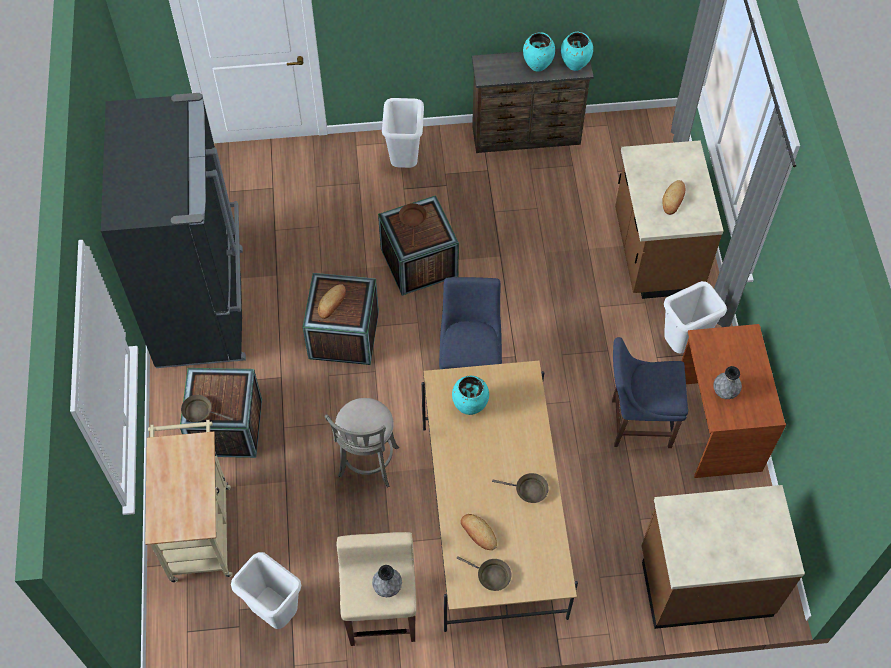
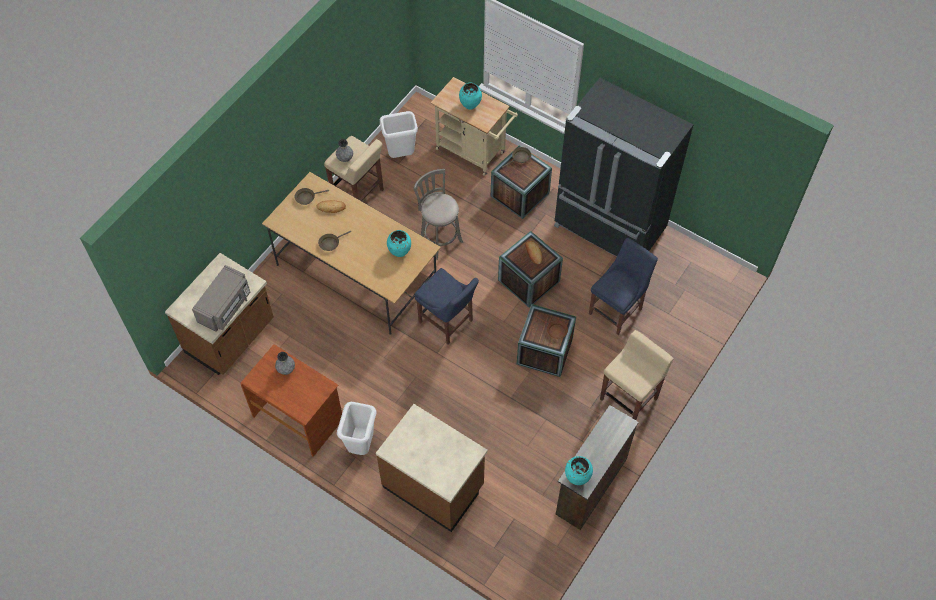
camera: 130 degrees right, 0 degrees up
(404, 161) = (629, 398): white trash can -> beige stool
(537, 66) = (596, 453): turquoise vase -> turquoise vase (470, 105)
(637, 422) = (340, 380): blue chair -> blue chair (617, 310)
(673, 199) = (422, 445): bread -> none
(729, 510) = (225, 307): none -> grey microwave

